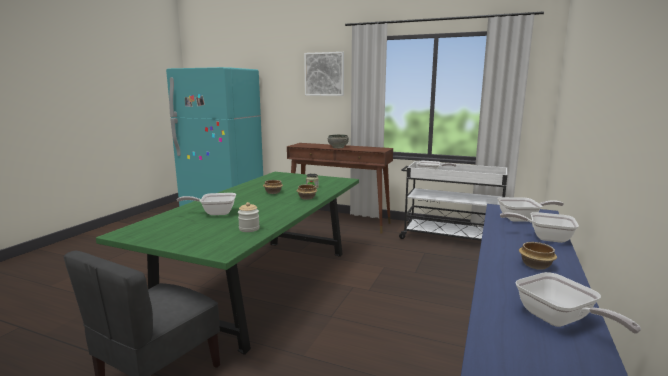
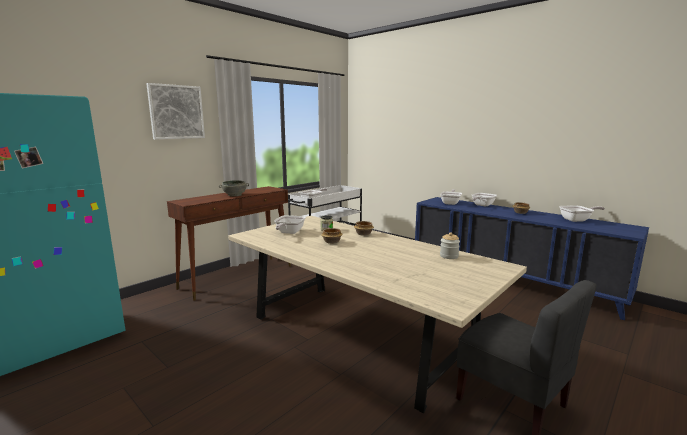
camera: 70 degrees left, 0 degrees up
(215, 213) = (393, 265): frying pan -> frying pan (288, 233)
(262, 284) = (358, 334): green dining table -> beige dining table

